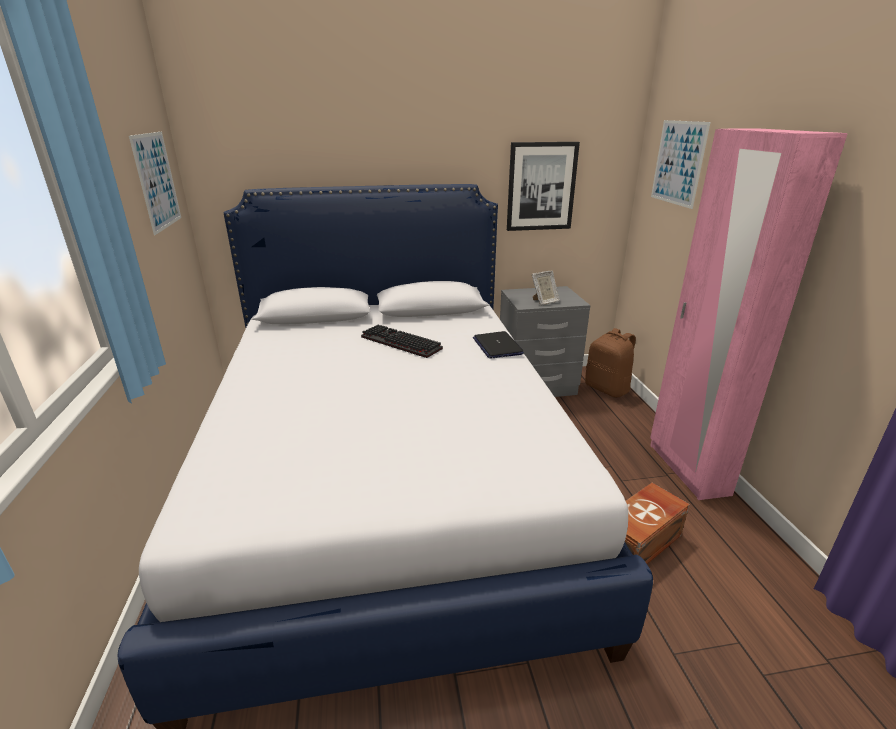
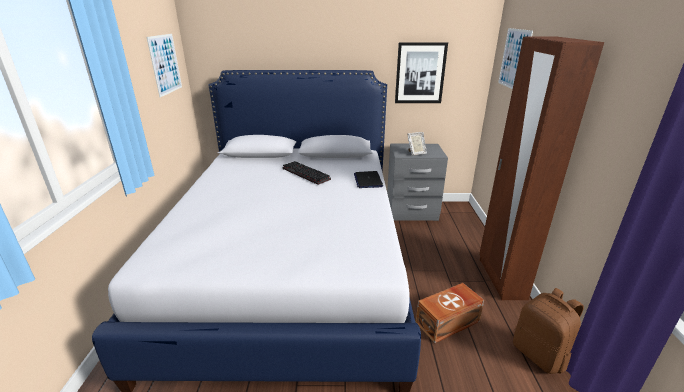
camera: 10 degrees right, 0 degrees up
(607, 389) = (462, 218): brown backpack -> brown backpack (540, 354)
(687, 469) = (501, 278): pink wardrobe -> brown wardrobe

